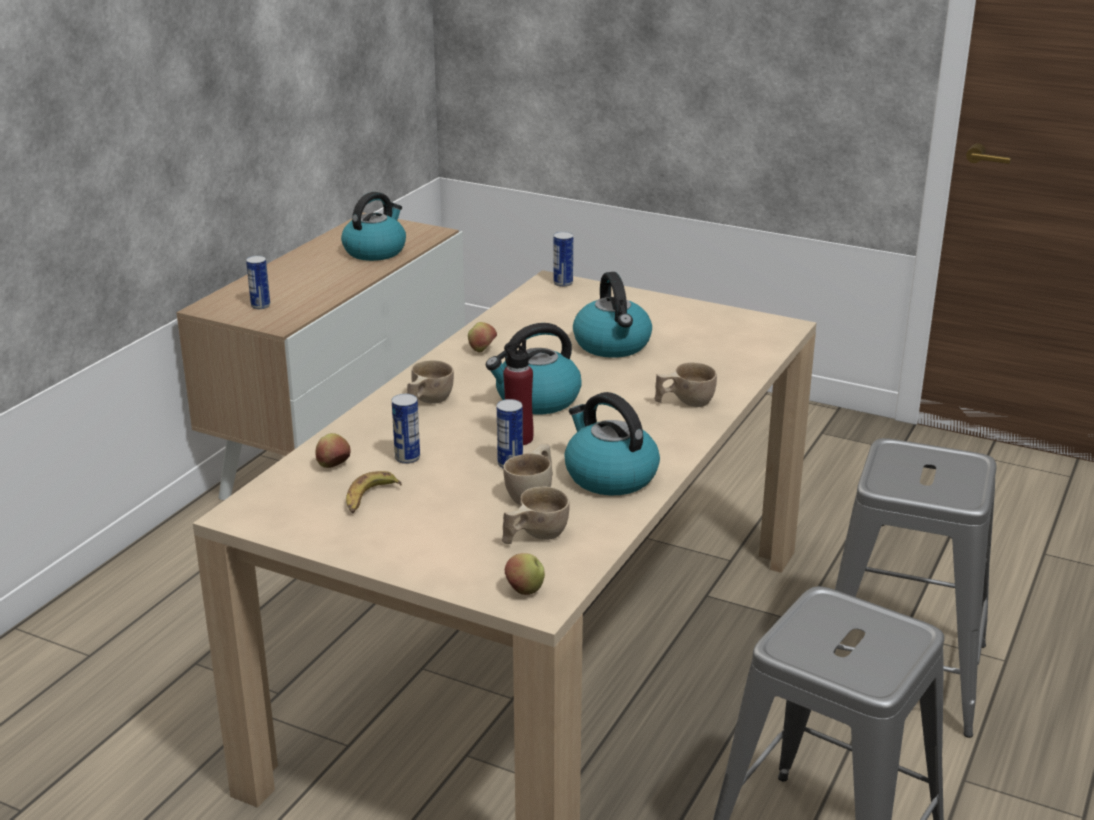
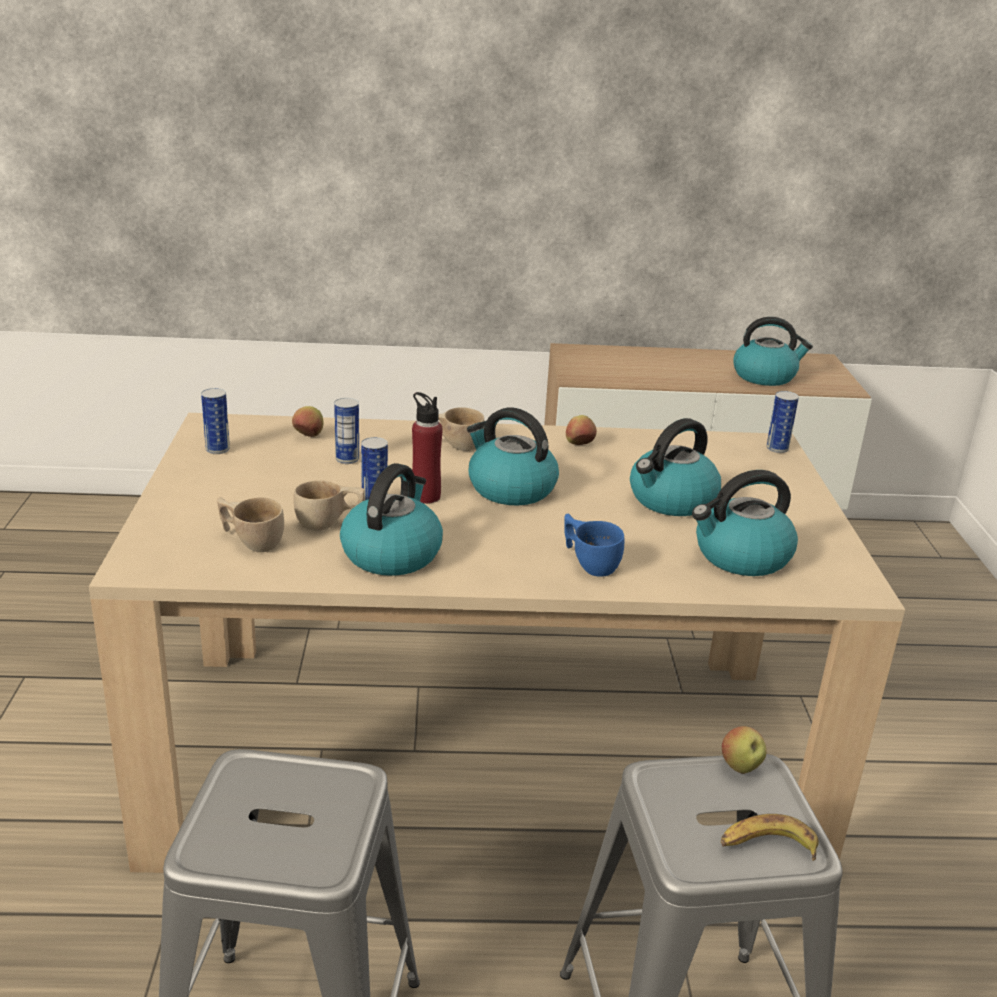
camera: 60 degrees right, 0 degrees up
(260, 306) = (599, 364): can -> can (217, 449)
(369, 498) = (267, 461): banana -> banana (767, 846)
(524, 591) = (153, 556): apple -> apple (741, 767)
(684, 402) = (589, 563): beige cup -> blue cup
(716, 348) = (741, 557): none -> kettle

